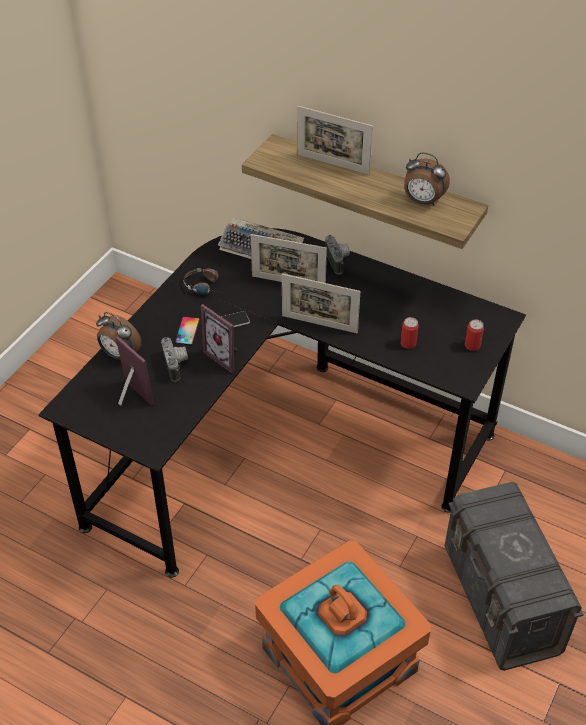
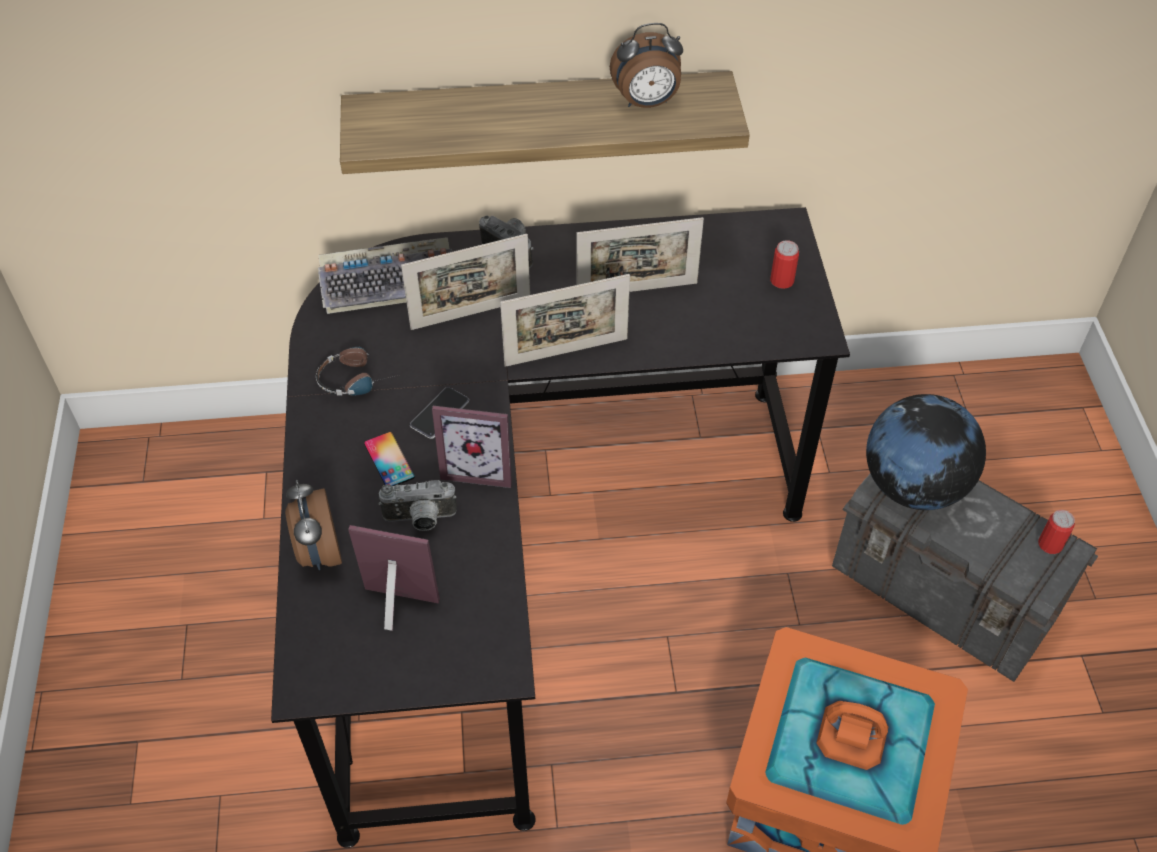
camera: 35 degrees left, 5 degrees up
(119, 355) = (318, 552): alarm clock -> alarm clock turned 75 degrees clockwise
(177, 365) = (420, 520): camera -> camera turned 135 degrees clockwise
(332, 164) = (474, 103): picture frame -> picture frame (637, 290)
(408, 343) = (703, 319): can -> can (1050, 544)
(495, 510) = (913, 485): none -> globe

